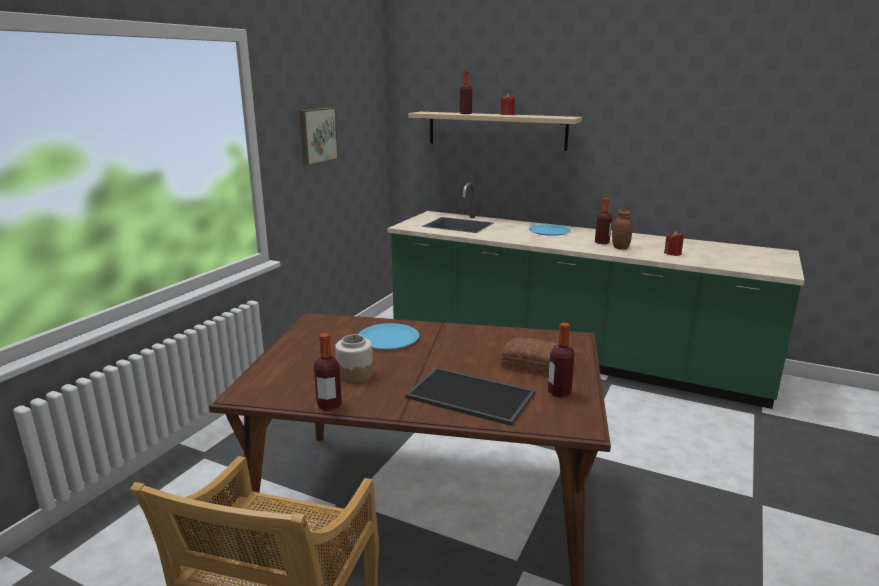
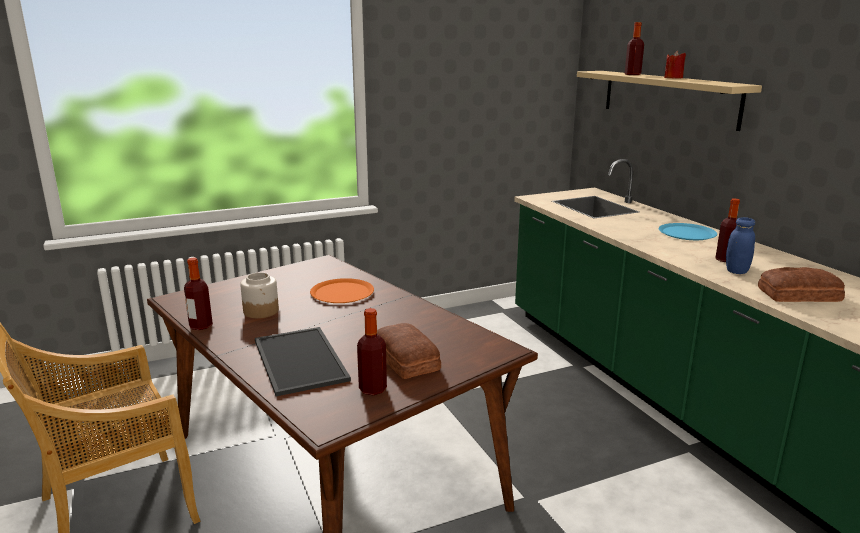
camera: 40 degrees right, 0 degrees up
(317, 135) = (451, 89): picture -> none
(388, 338) = (342, 292): blue plate -> orange plate
(620, 248) = (736, 271): brown jar -> blue jar
(673, 253) = (800, 295): red candle -> bread

